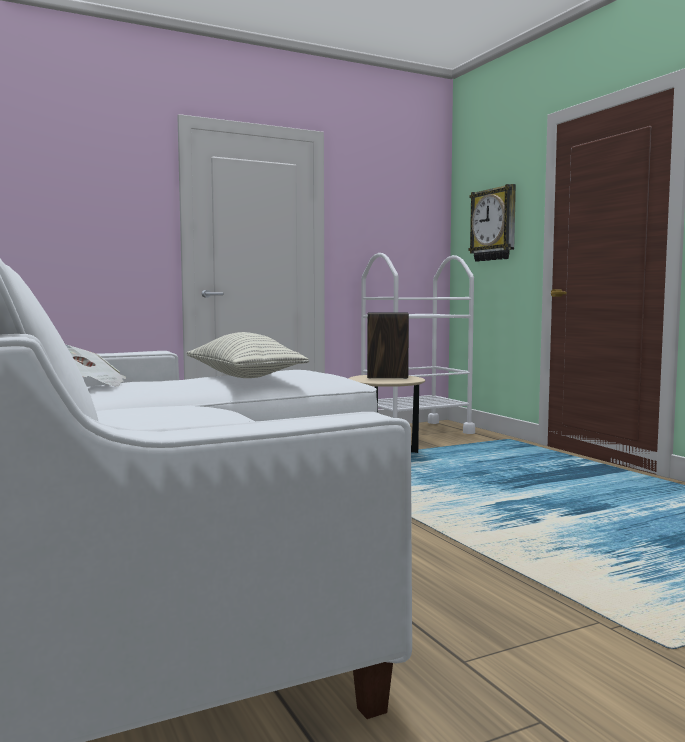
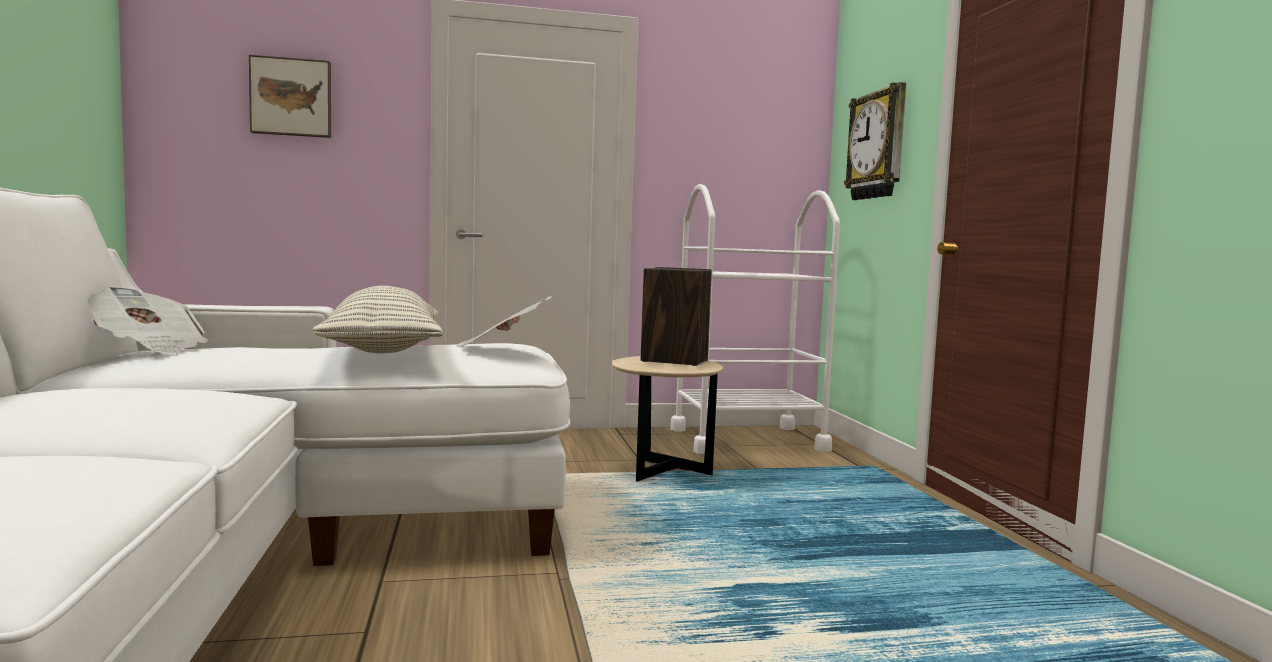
camera: 15 degrees right, 0 degrees up
(73, 190) = (291, 97): none -> picture
(316, 371) = (500, 349): none -> newspaper

